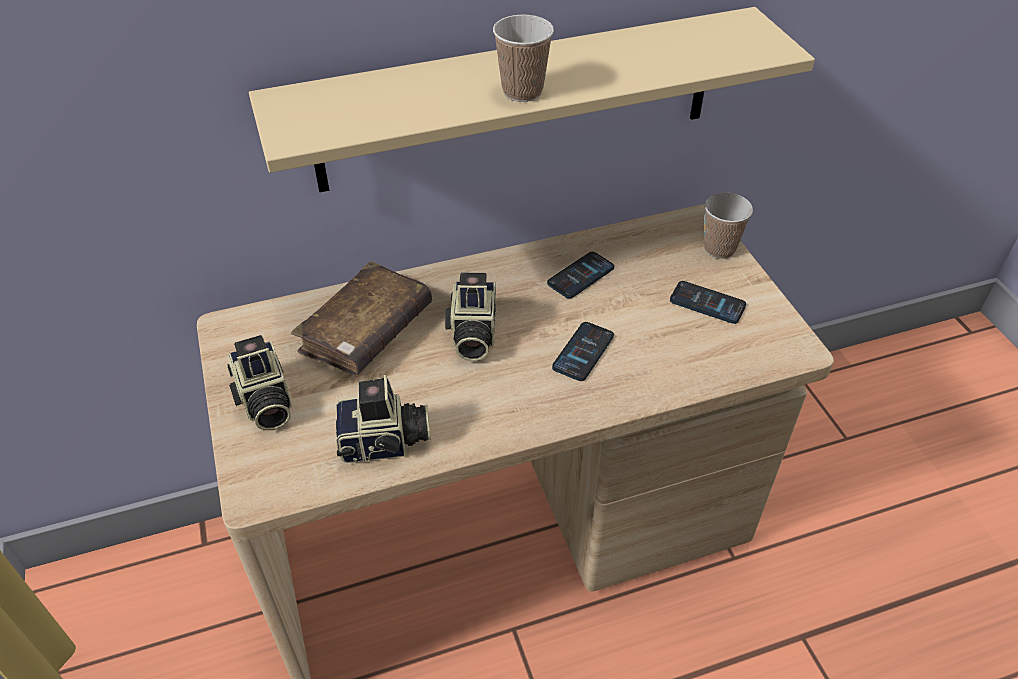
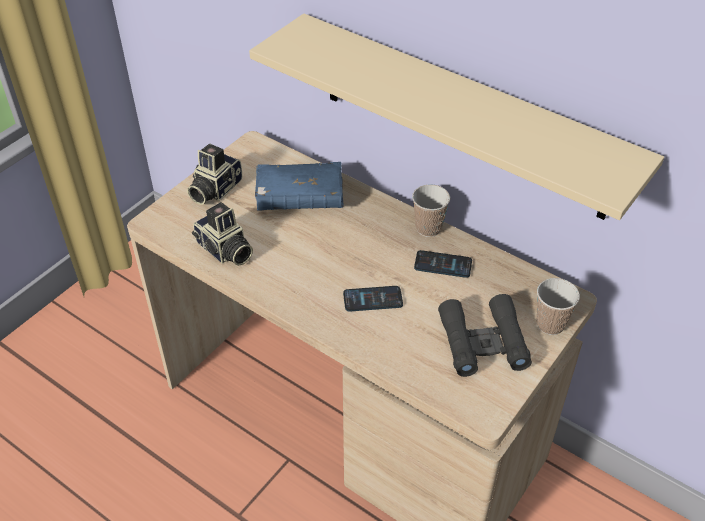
camera: 55 degrees right, 0 degrees up
(366, 331) = (300, 197): brown book -> blue book
(472, 334) = (339, 241): camera -> none
(522, 92) = (413, 101): cup -> cup (428, 228)
(707, 303) = (483, 342): phone -> black binoculars

